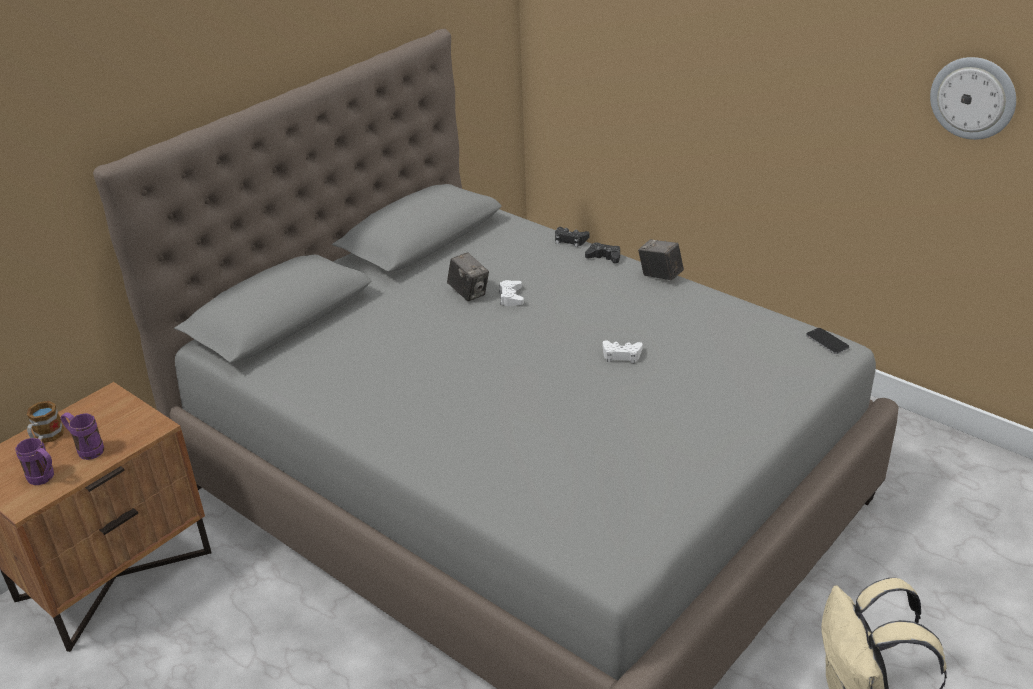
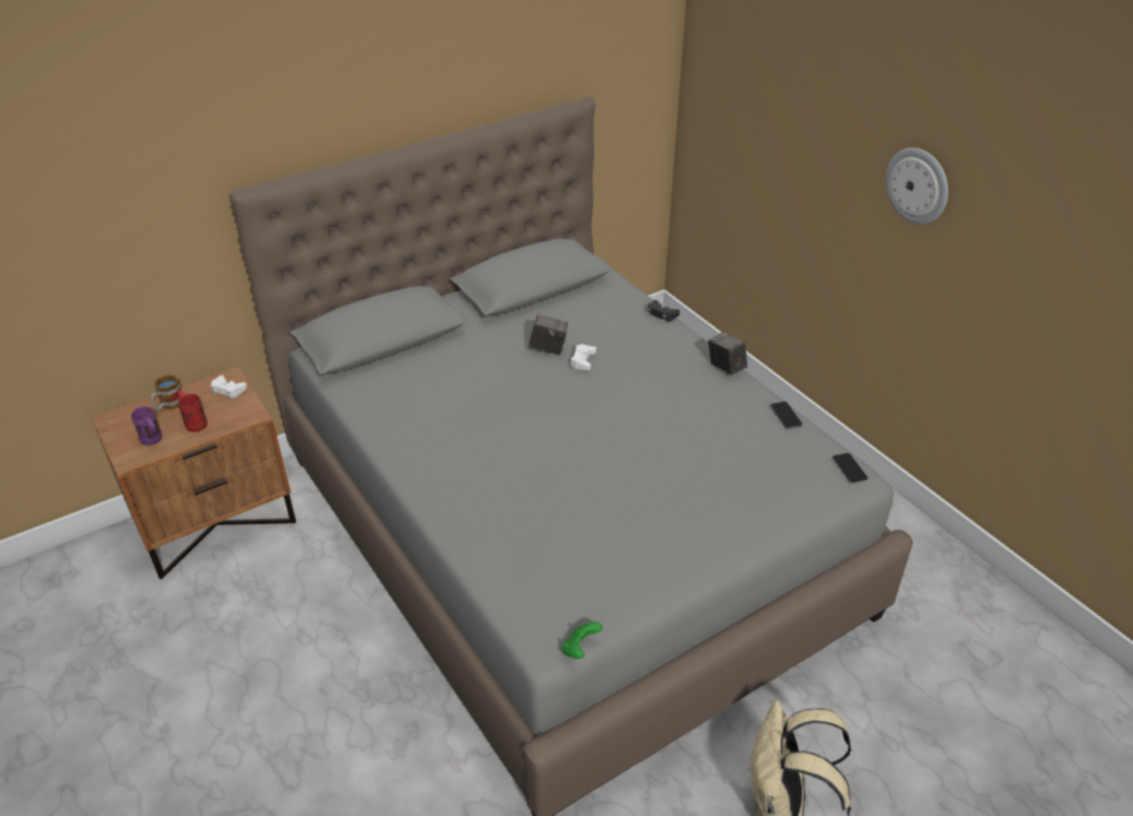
camera: 15 degrees right, 5 degrees up
(86, 449) = (193, 422): purple mug -> red mug
(469, 293) = (548, 348): camera -> camera turned 60 degrees counterclockwise
(604, 257) = (683, 338): black game controller -> none
(621, 355) = (653, 439): white game controller -> white game controller (228, 390)
(649, 567) = (580, 649): none -> green game controller
(741, 308) = (785, 416): none -> phone
(973, 98) = (1055, 261): wall clock -> wall clock (918, 185)

